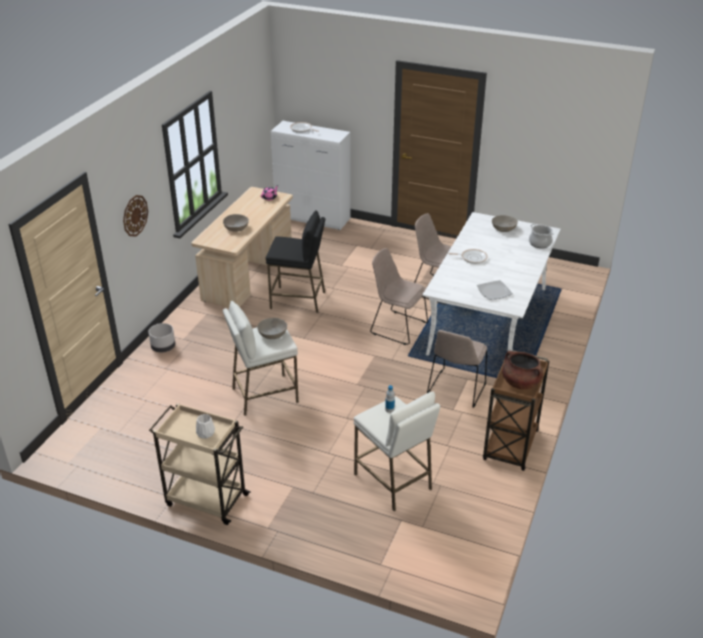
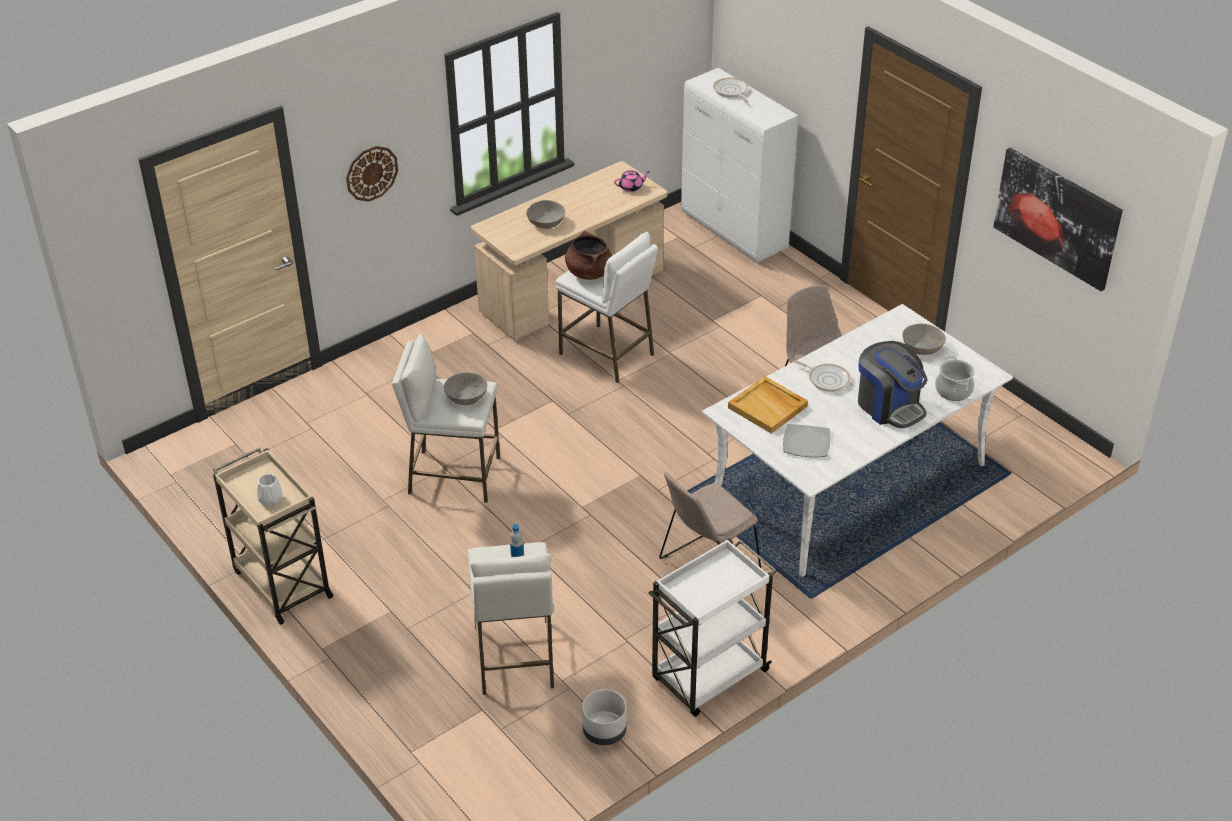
camera: 30 degrees right, 5 degrees up
(163, 348) = (384, 363): grey planter -> grey planter (604, 732)
(298, 300) = (607, 354): black stool -> white stool
(397, 327) = (708, 444): beige chair -> none
(456, 281) = (768, 407): none -> beige tray
(510, 446) = (708, 676): brown cart -> white cart
(517, 260) = (889, 406): none -> coffee machine
(520, 382) = (708, 589): brown cooking pot -> brown cooking pot (589, 272)
(549, 135) = (1057, 217): none -> picture

